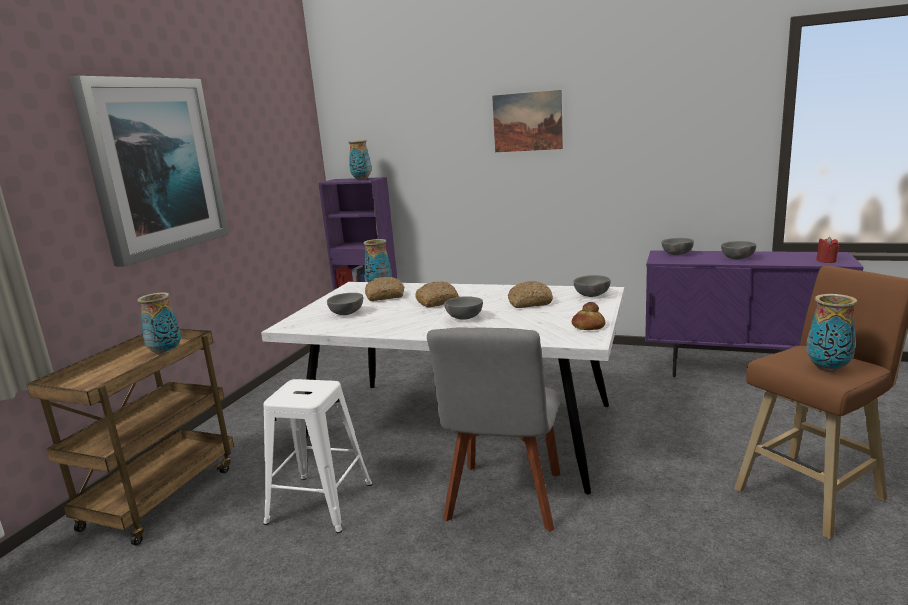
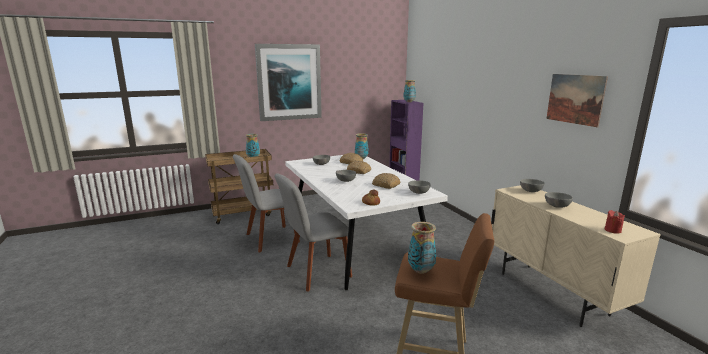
camera: 45 degrees right, 0 degrees up
(318, 503) = (269, 239): white stool -> grey chair
(527, 122) = (486, 81): picture -> picture (575, 99)
(739, 372) = (552, 293): purple cabinet -> beige cabinet

